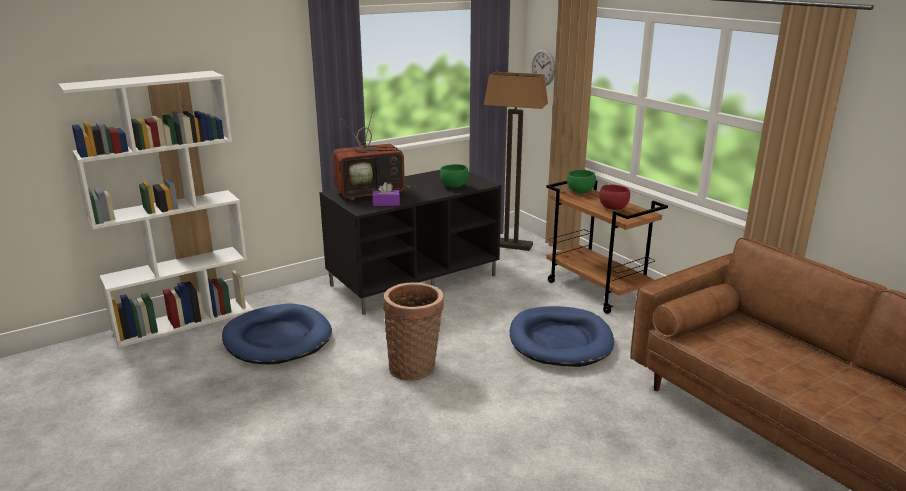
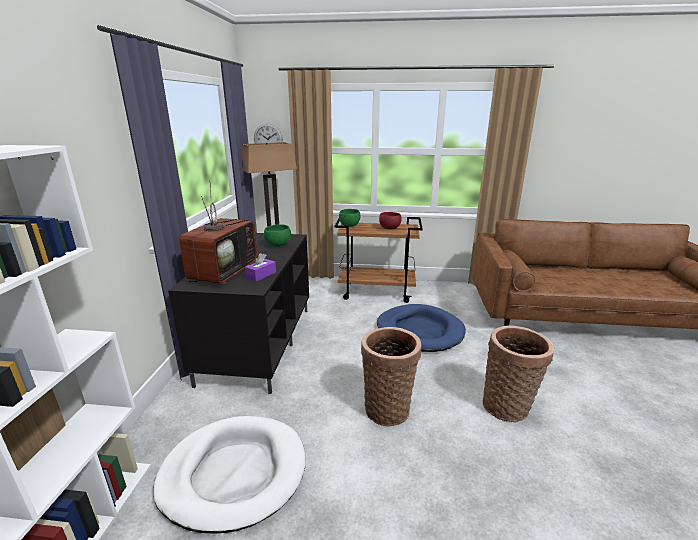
camera: 50 degrees left, 0 degrees up
(277, 339) = (234, 473): blue dog bed -> white dog bed
(504, 427) = (508, 406): none -> basket

